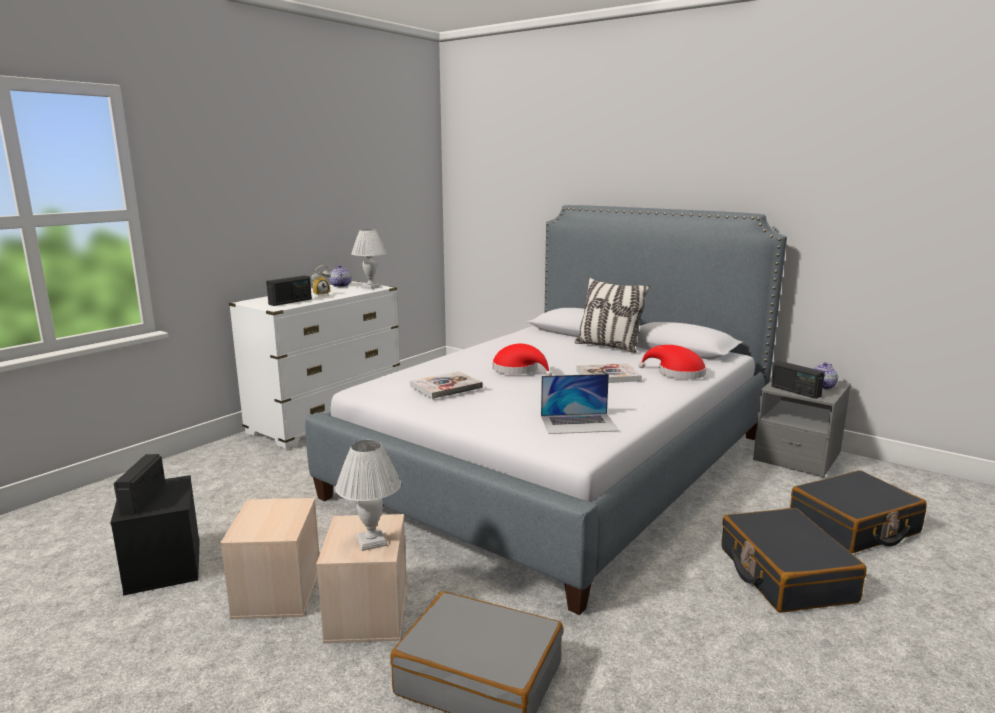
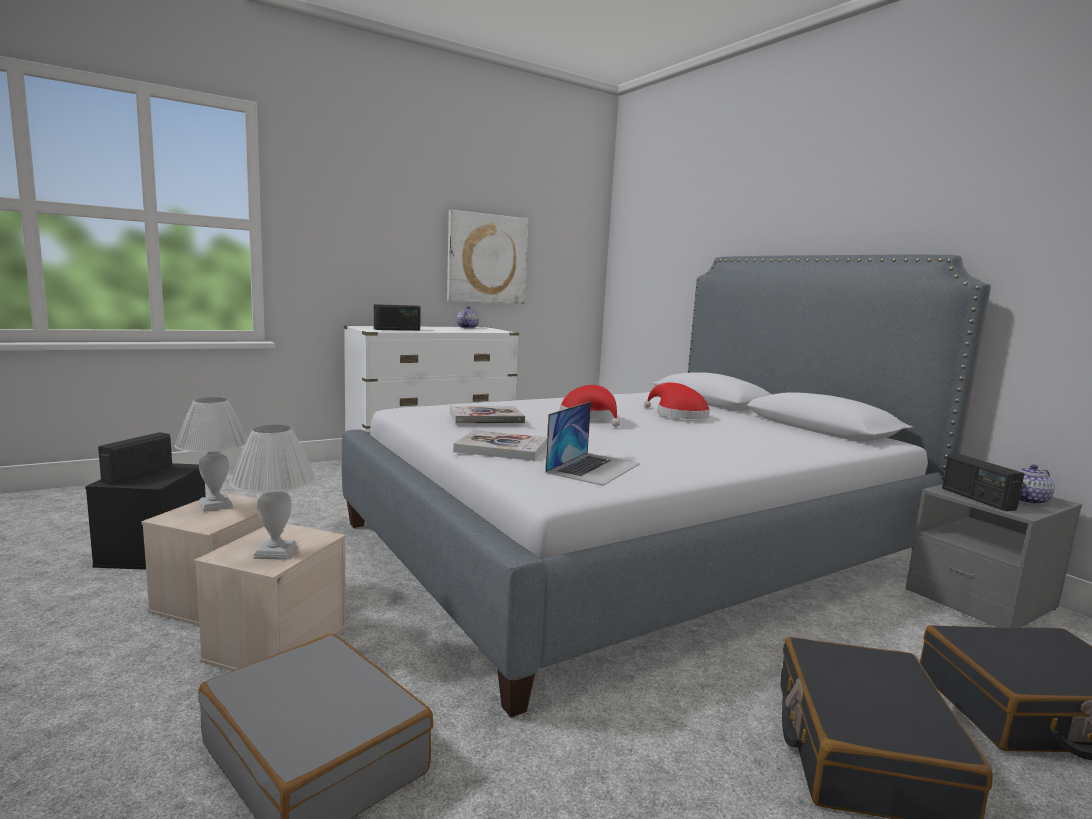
camera: 20 degrees right, 5 degrees down
(321, 294) = (435, 329): alarm clock -> none
(345, 215) = (487, 259): none -> picture
(370, 287) = (493, 330): white table lamp -> white table lamp (216, 505)
(579, 423) = (594, 468): laptop -> laptop turned 75 degrees counterclockwise
(608, 347) = (729, 415): pillow -> none
(608, 376) = (693, 436): book -> book (502, 448)
(677, 373) = (790, 446): red hat -> red hat (678, 415)

